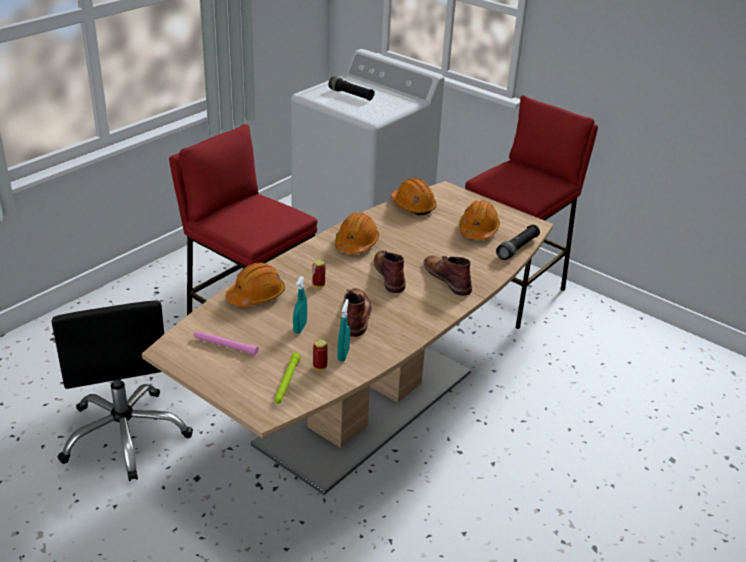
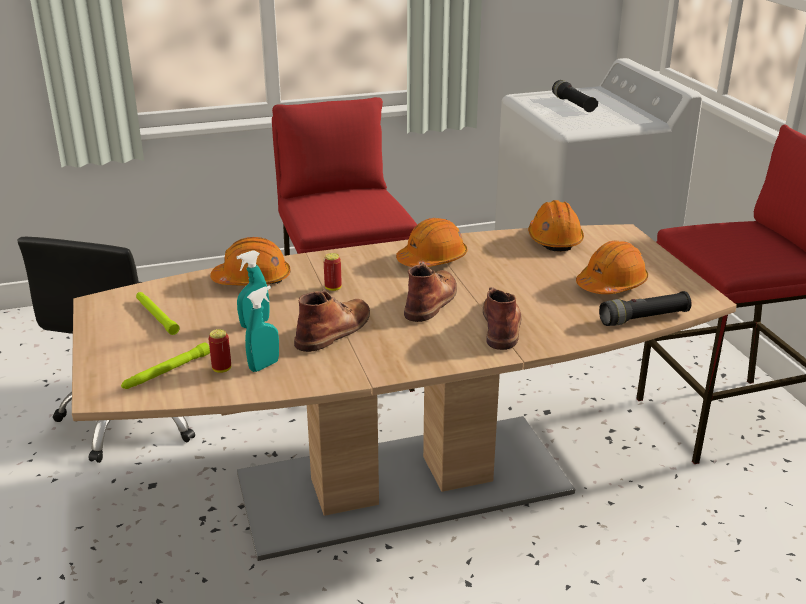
camera: 35 degrees right, 5 degrees down
(225, 346) = (156, 316): pink flashlight -> green flashlight

